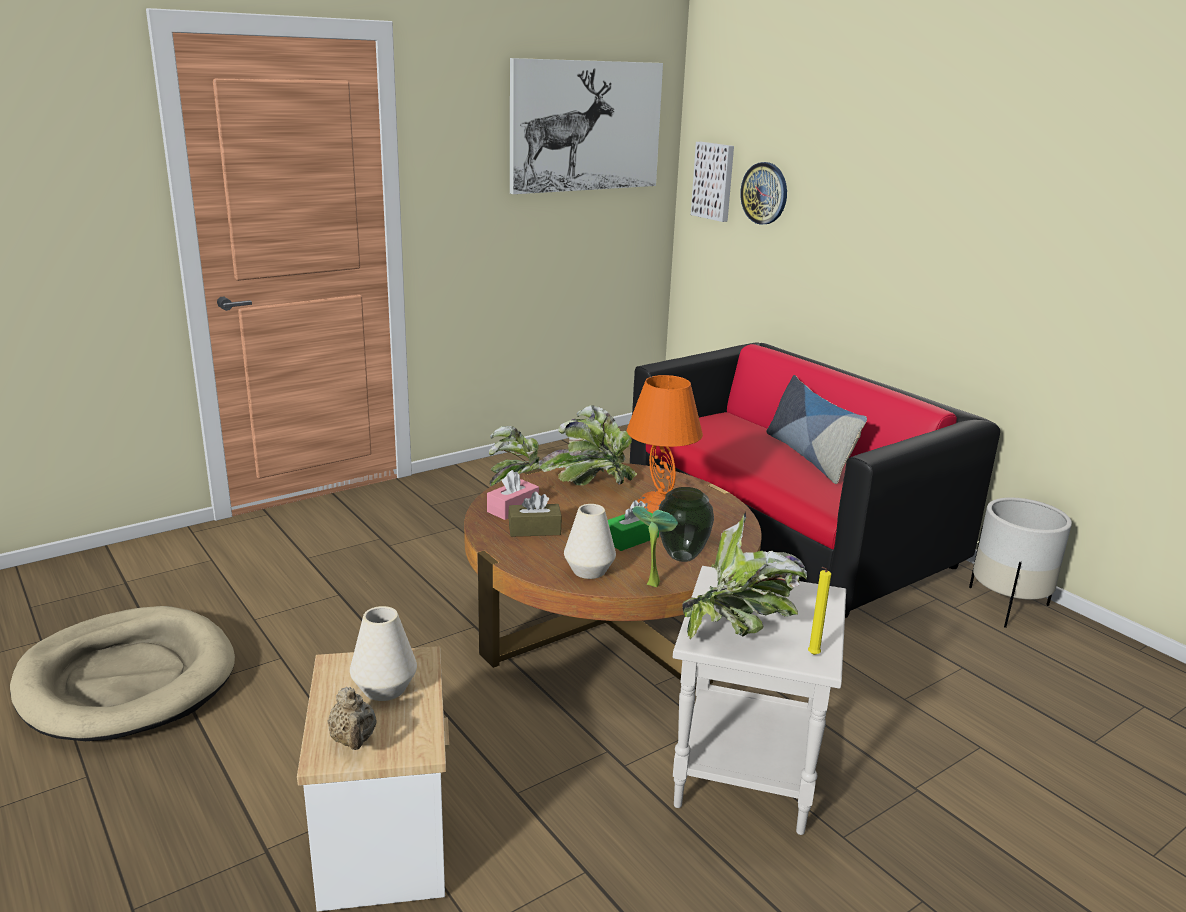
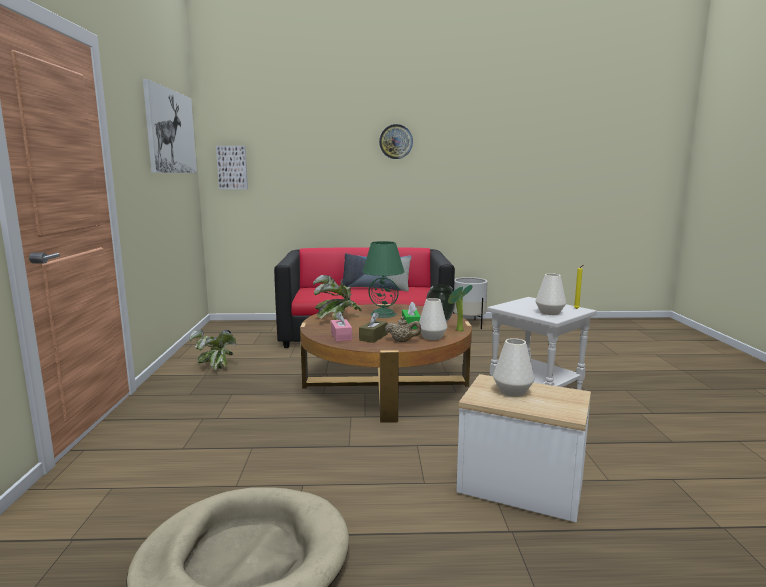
camera: 55 degrees left, 10 degrees down
(353, 741) = (559, 406): beige teapot -> beige teapot (402, 341)
(659, 504) = (383, 314): orange table lamp -> green table lamp
(740, 630) = (549, 312): potted plant -> white vase
(764, 193) = (274, 169): wall clock -> wall clock (396, 141)

